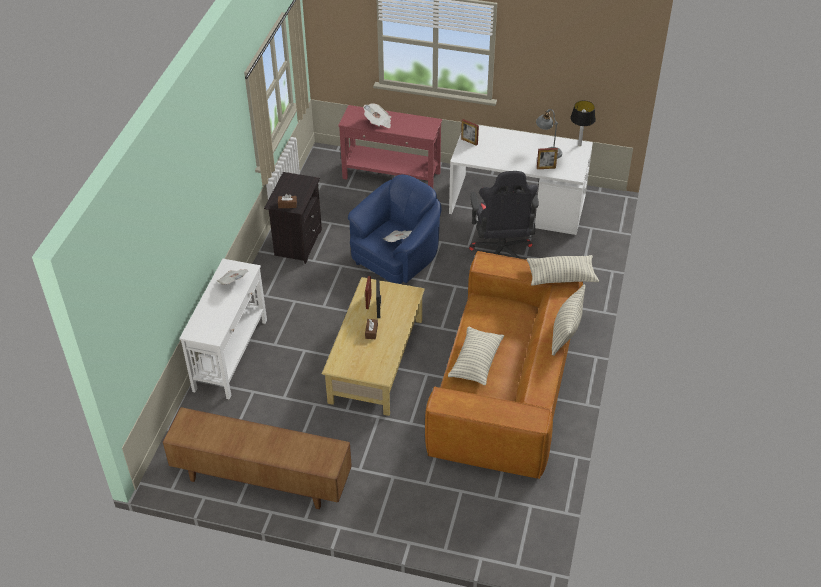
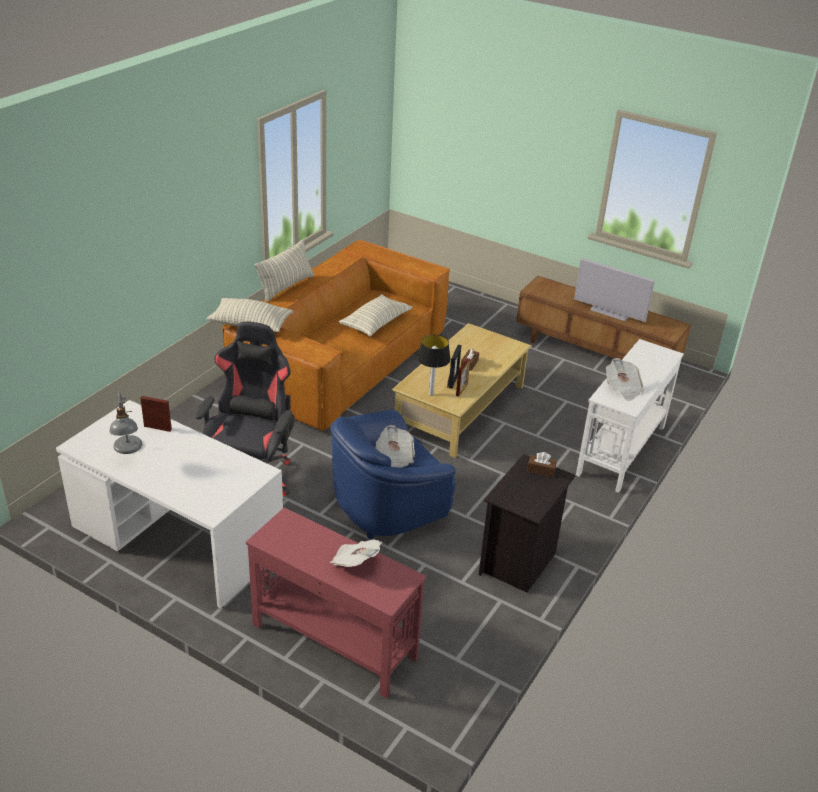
camera: 165 degrees left, 10 degrees down
(249, 434) = (609, 312): none -> television
(469, 141) = (231, 493): picture frame -> none
(579, 144) = (78, 448): table lamp -> table lamp (431, 394)

